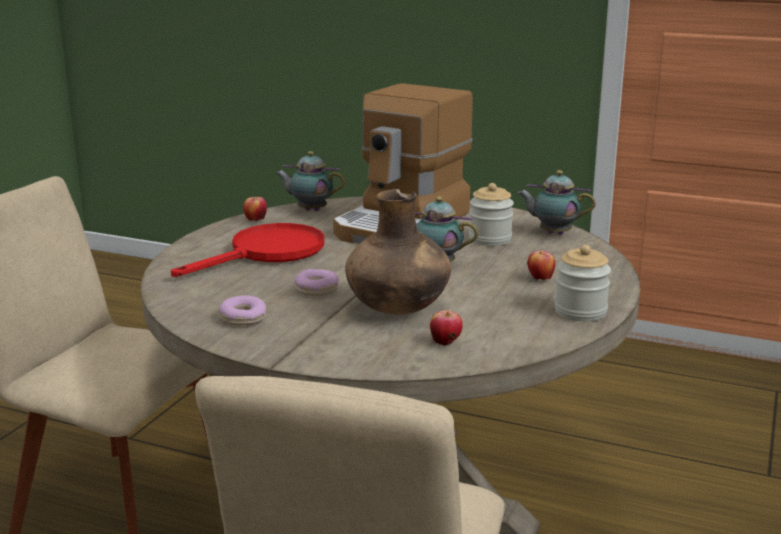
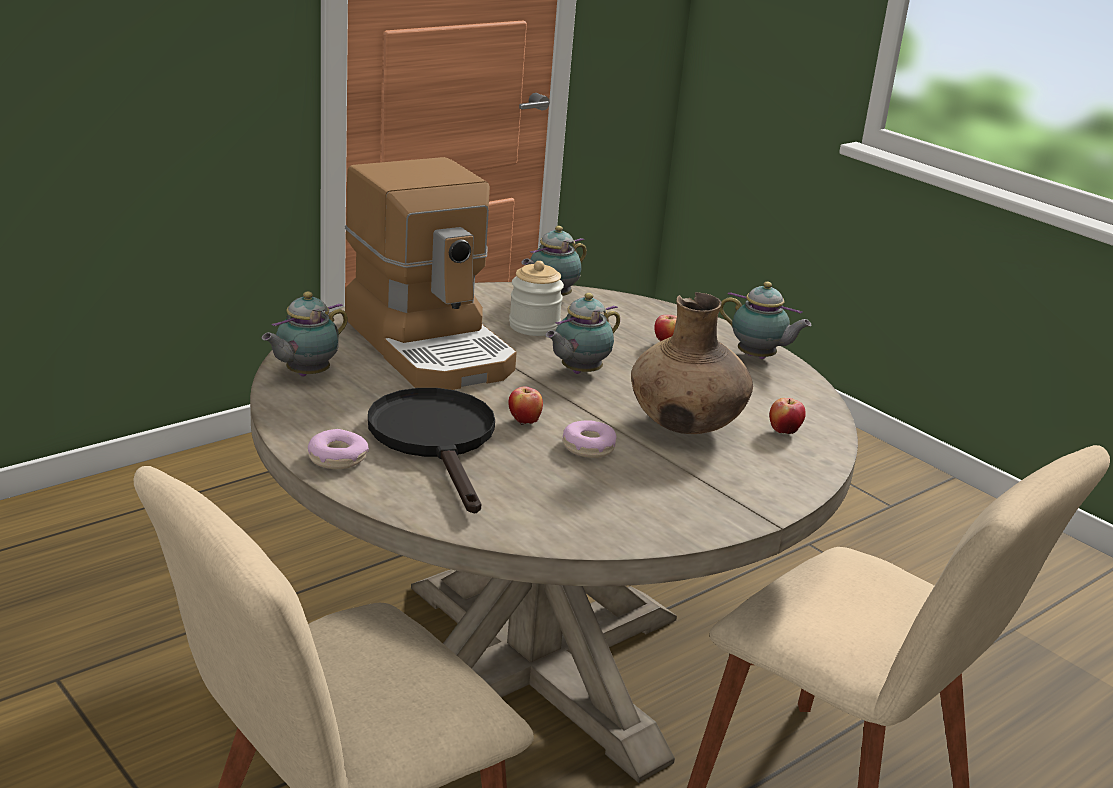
camera: 65 degrees left, 5 degrees up
(243, 318) = (637, 508): donut -> donut (337, 458)
(255, 220) = (298, 415): apple -> apple (524, 422)
(267, 253) = (436, 440): red frying pan -> black frying pan
(580, 311) = (758, 358): jar -> teapot

